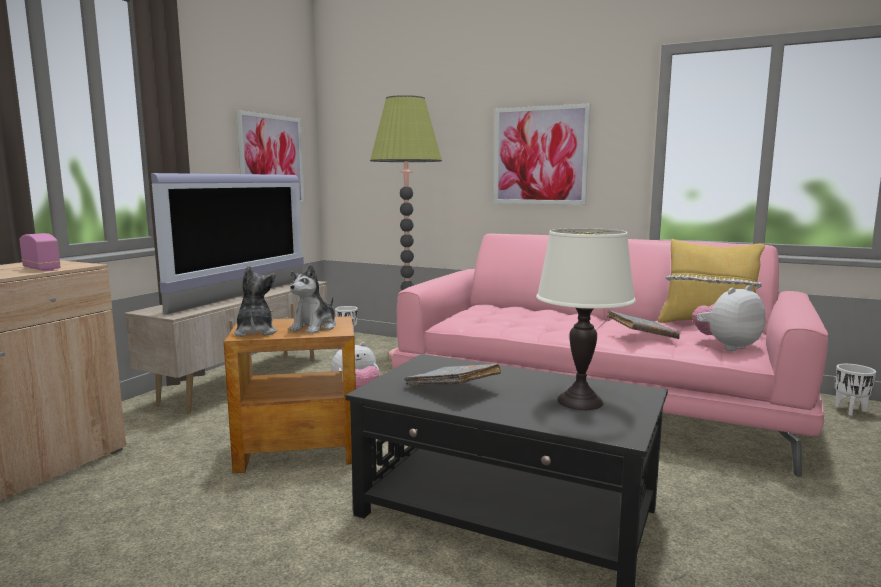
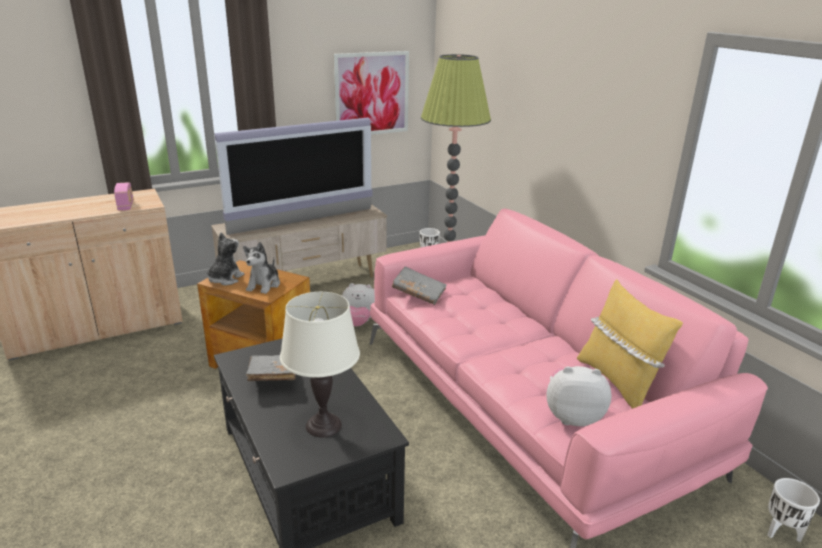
camera: 35 degrees right, 15 degrees up
(314, 327) = (264, 285): plush toy -> plush toy turned 45 degrees counterclockwise
(540, 155) = (582, 133): picture -> none
(642, 336) = (520, 372): grey book -> grey book (418, 293)

